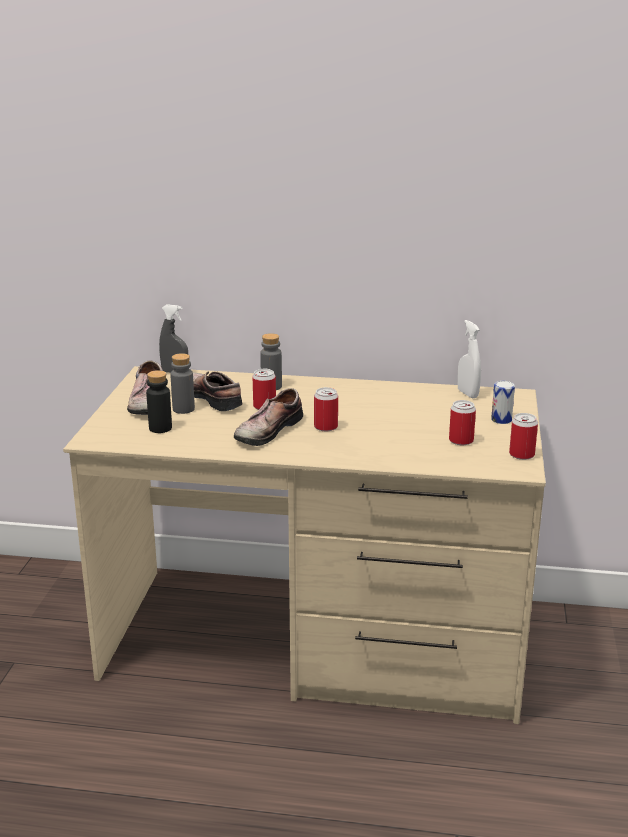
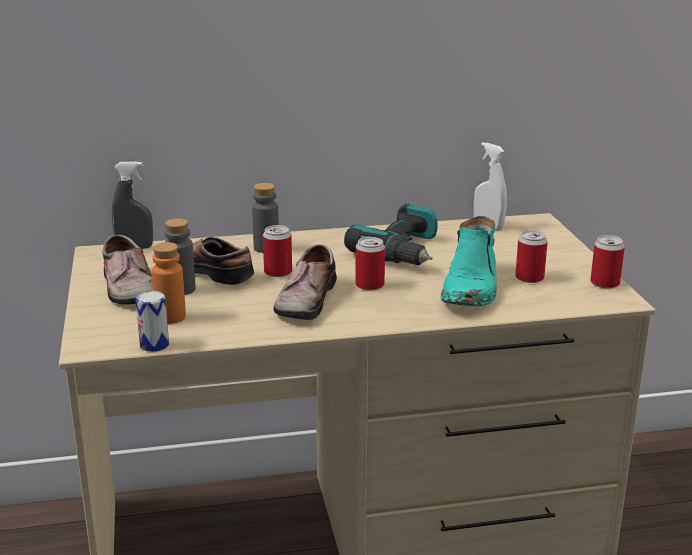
camera: 20 degrees left, 0 degrees up
(160, 428) = (171, 317): black bottle -> orange bottle
(377, 404) = (404, 251): none -> power drill
(404, 442) = (471, 288): none -> turquoise boot
(501, 420) = (548, 249): can -> can (154, 345)

